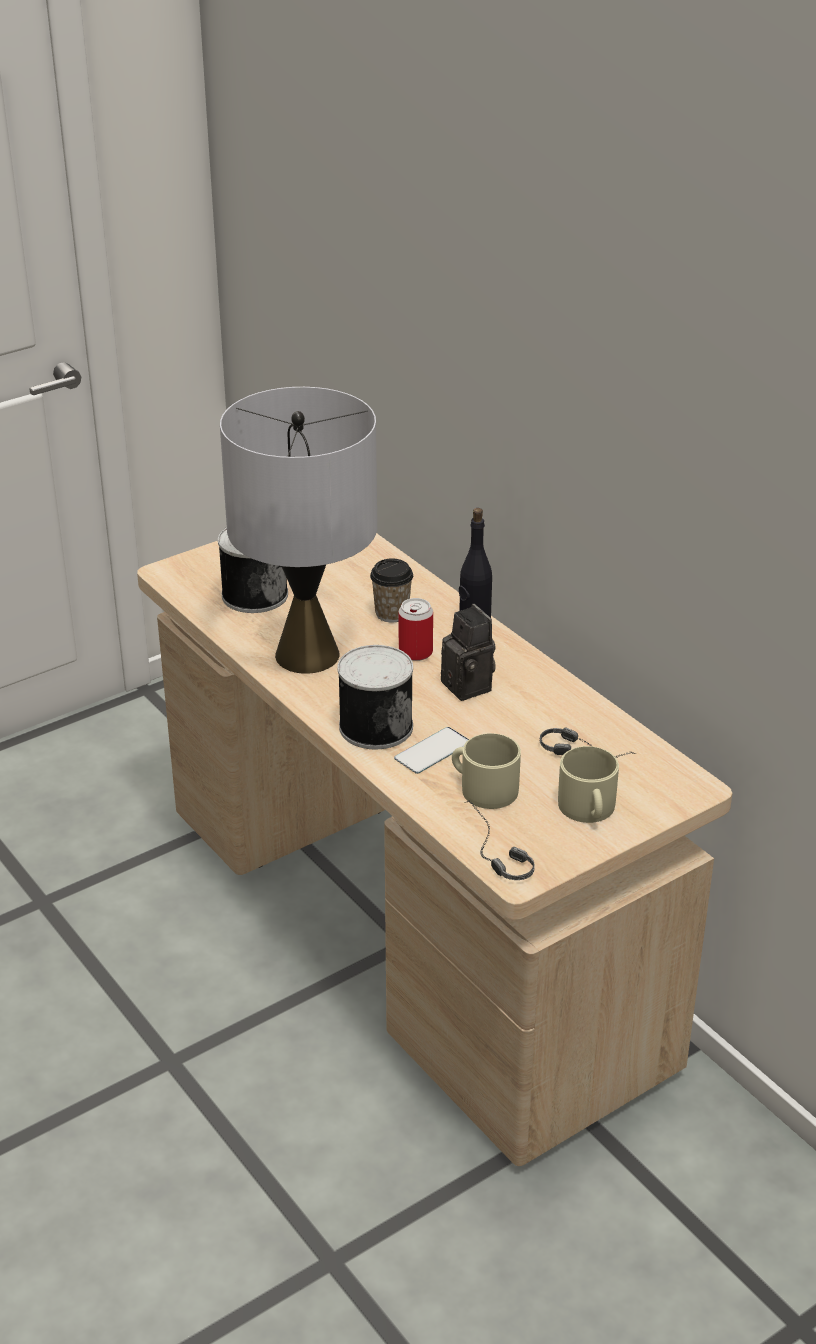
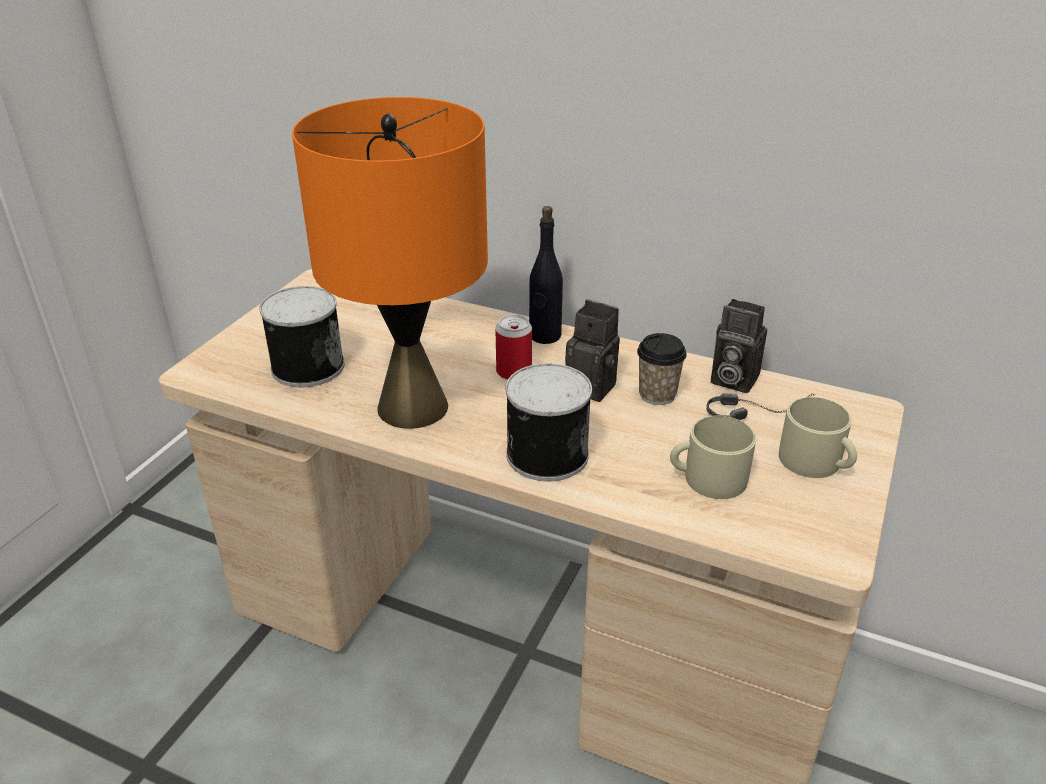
camera: 30 degrees left, 0 degrees up
(306, 655) = (411, 407): grey table lamp -> orange table lamp
(392, 613) = (458, 344): cup -> cup (657, 394)
(432, 751) = (624, 459): phone -> none
(491, 853) = (787, 543): headphones -> none
(598, 721) = (731, 379): none -> camera

